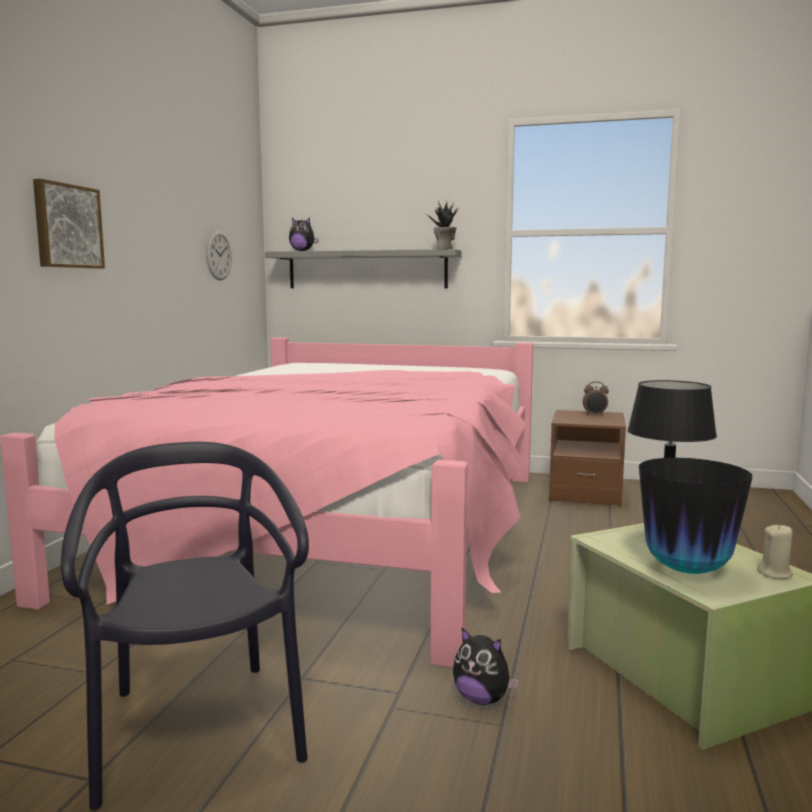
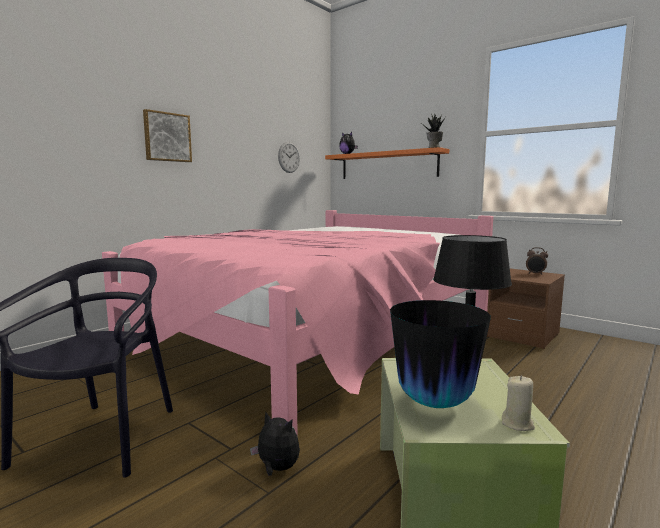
camera: 25 degrees right, 0 degrees up
(366, 270) = (387, 165): grey shelf -> orange shelf
(482, 699) = (277, 469): plush toy -> plush toy turned 150 degrees clockwise

